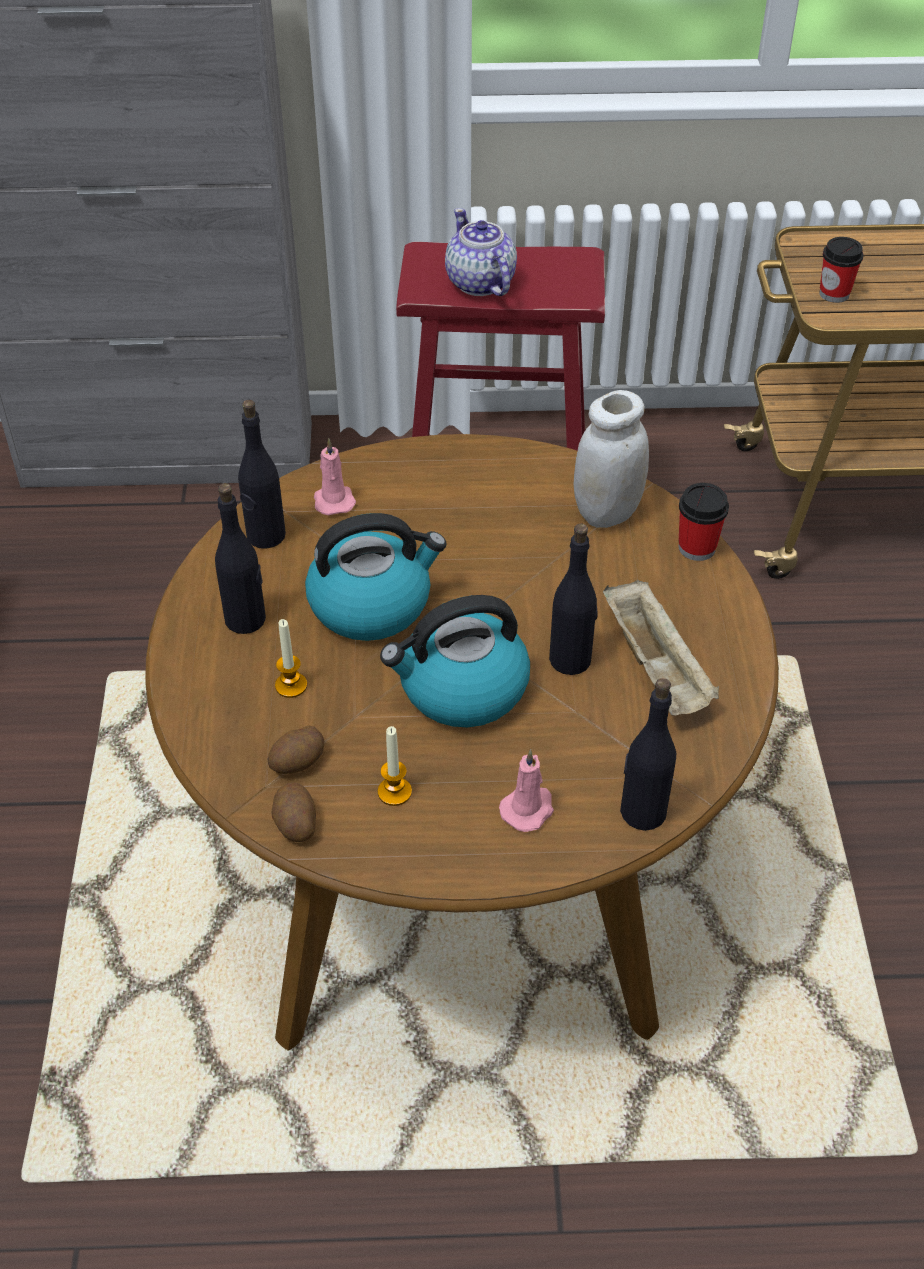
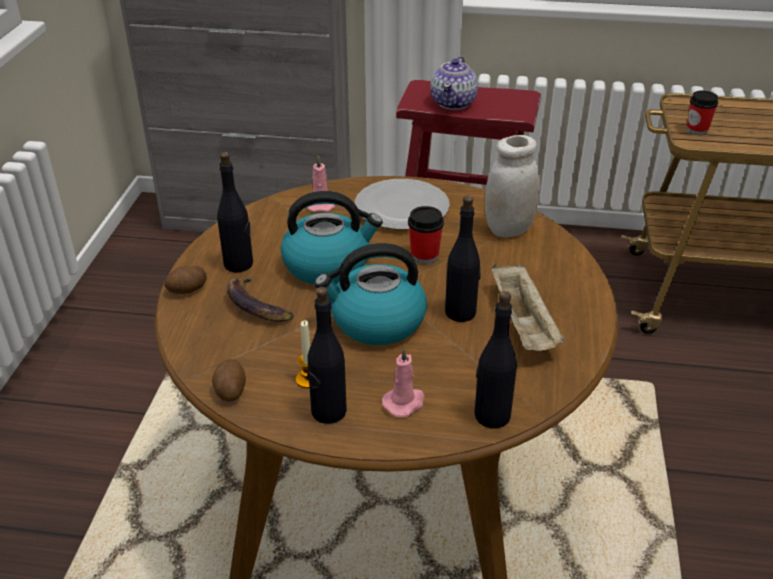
camera: 10 degrees right, 10 degrees down
(265, 536) = (268, 219): black bottle -> black bottle (328, 411)
(291, 685) = (256, 306): candle -> banana
(298, 762) = (245, 352): potato -> potato (188, 290)
(449, 494) = (400, 208): none -> plate
(480, 283) = (454, 103): teapot -> teapot turned 150 degrees counterclockwise
(697, 547) = (569, 256): cup -> cup (424, 256)

